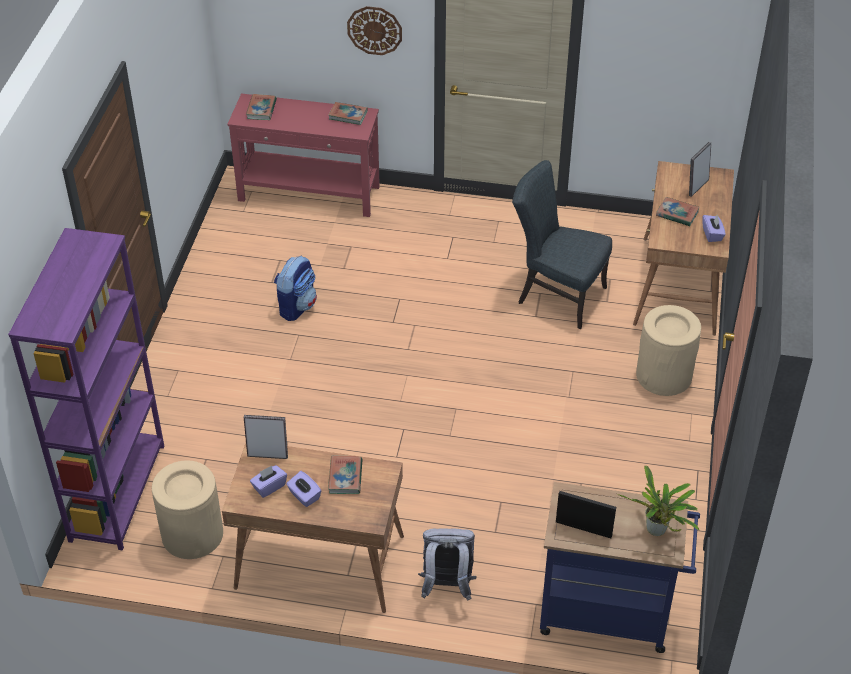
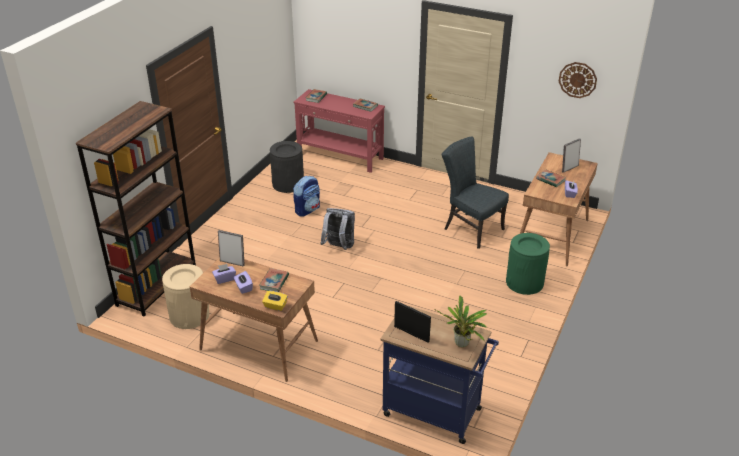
camera: 15 degrees right, 10 degrees down
(117, 492) = (157, 285): purple bookcase -> brown bookcase
(246, 263) = (288, 184): none -> black trash can
(364, 518) = (275, 306): none -> yellow tissue box
(374, 30) = (385, 52): wall clock -> wall clock (577, 80)
(447, 586) = (333, 374): grey backpack -> grey backpack (339, 247)
(664, 375) = (524, 282): beige trash can -> green trash can

